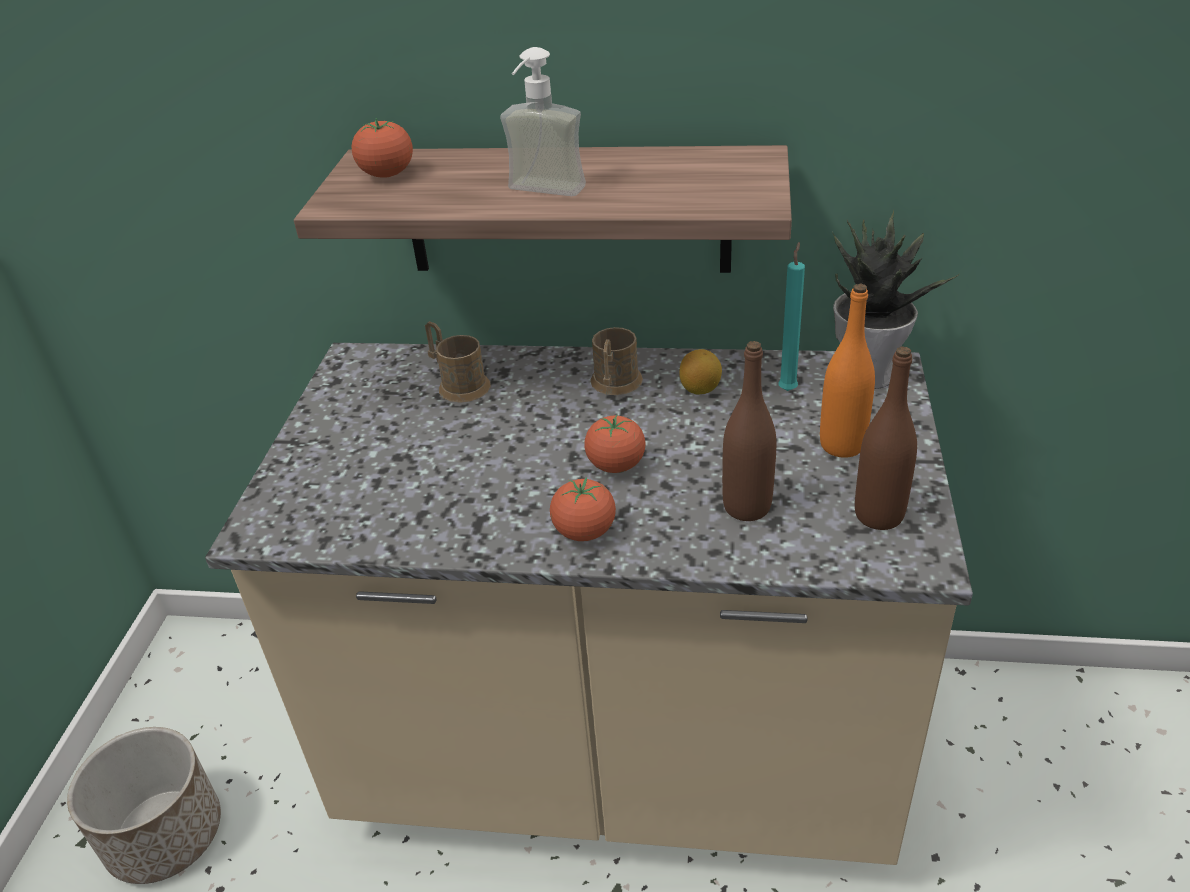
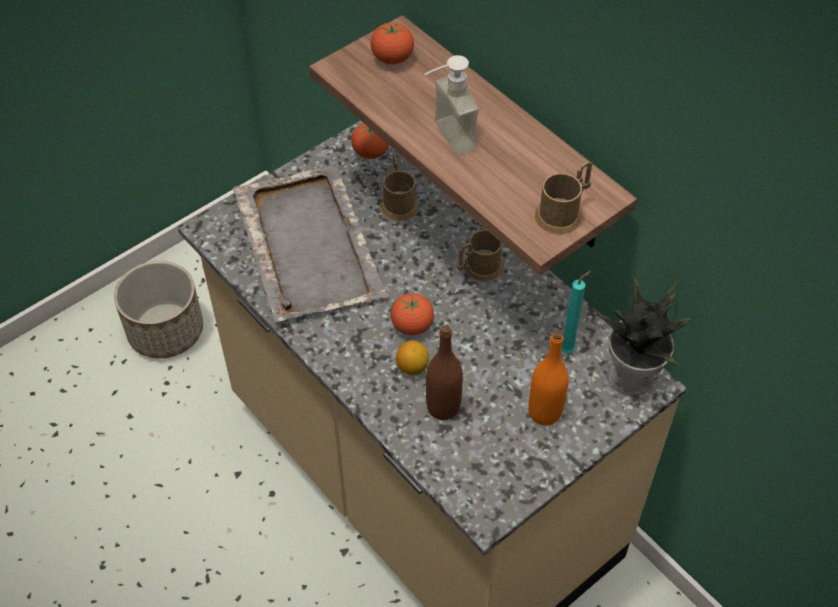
camera: 40 degrees right, 15 degrees up
(403, 473) = (308, 244): none -> grey tray
(584, 532) = (349, 354): tomato -> tomato (371, 152)
(700, 389) = (520, 310): lemon -> lemon (412, 367)
(745, 180) = (563, 213): none -> brown mug
(879, 515) = (501, 470): brown bottle -> none

